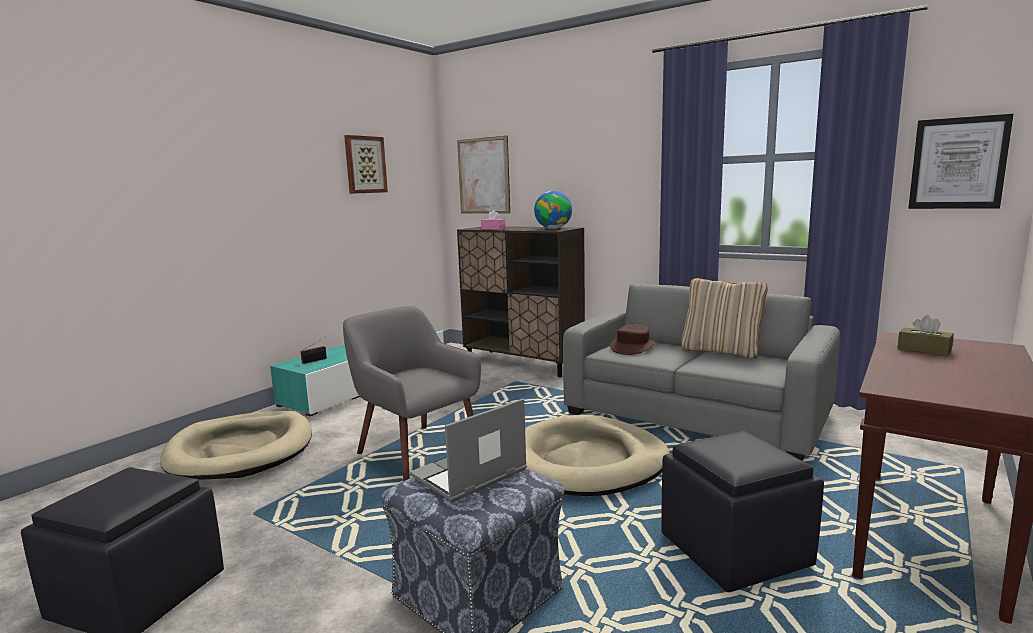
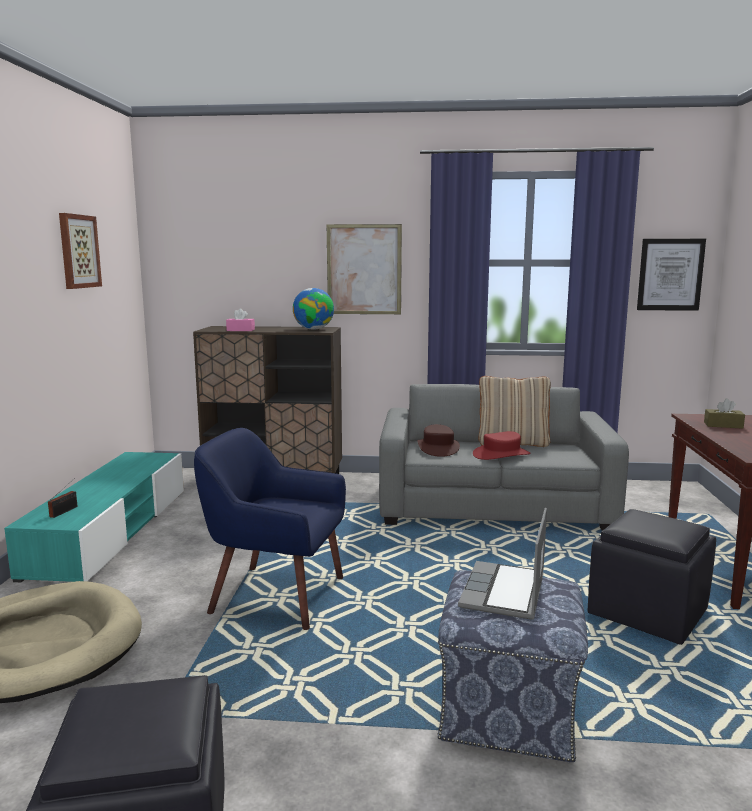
camera: 30 degrees left, 0 degrees up
(416, 451) = (275, 595): grey armchair -> blue armchair
(483, 176) = (206, 267): picture -> picture (364, 269)
(585, 462) = (455, 568): beige dog bed -> none
(687, 360) = (501, 454): none -> red hat

